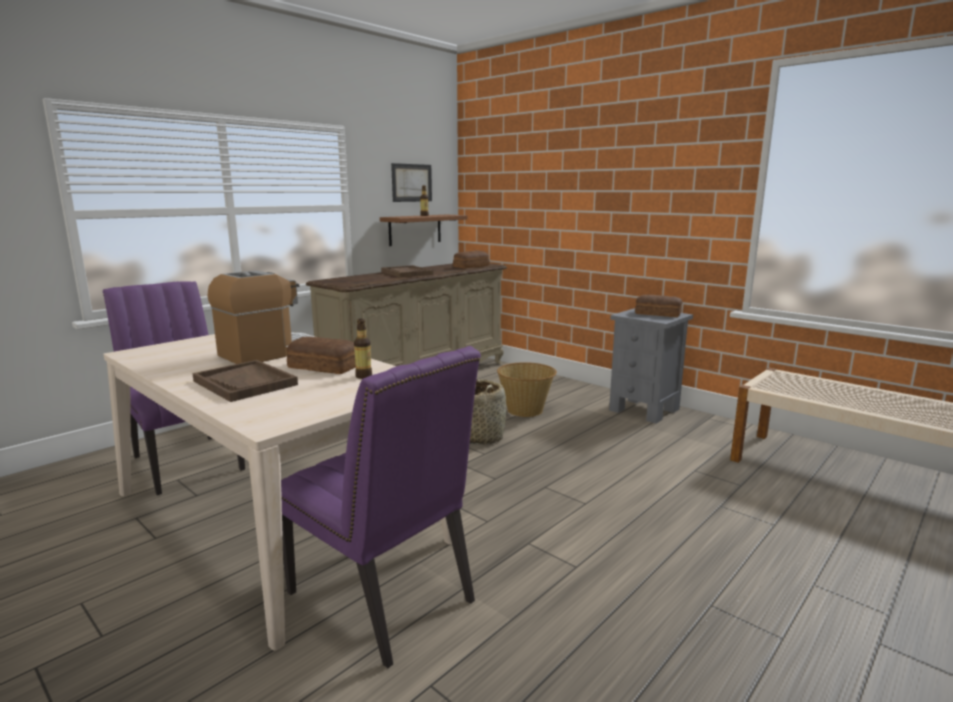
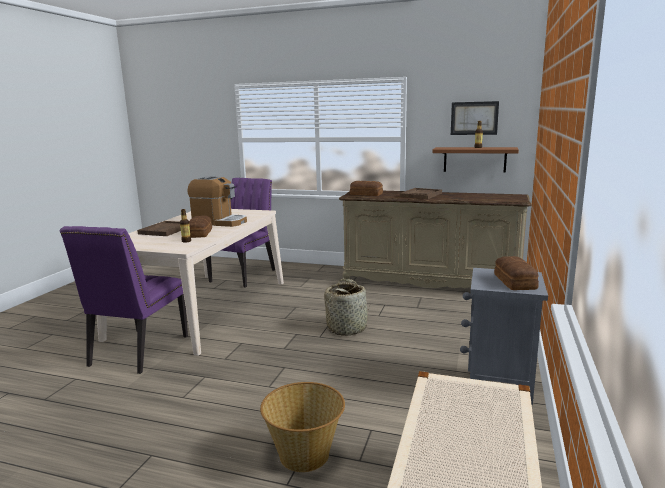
camera: 65 degrees right, 0 degrees up
(470, 266) = (493, 198): bread -> bread (366, 194)
(525, 410) = (419, 332): basket -> basket (305, 455)

